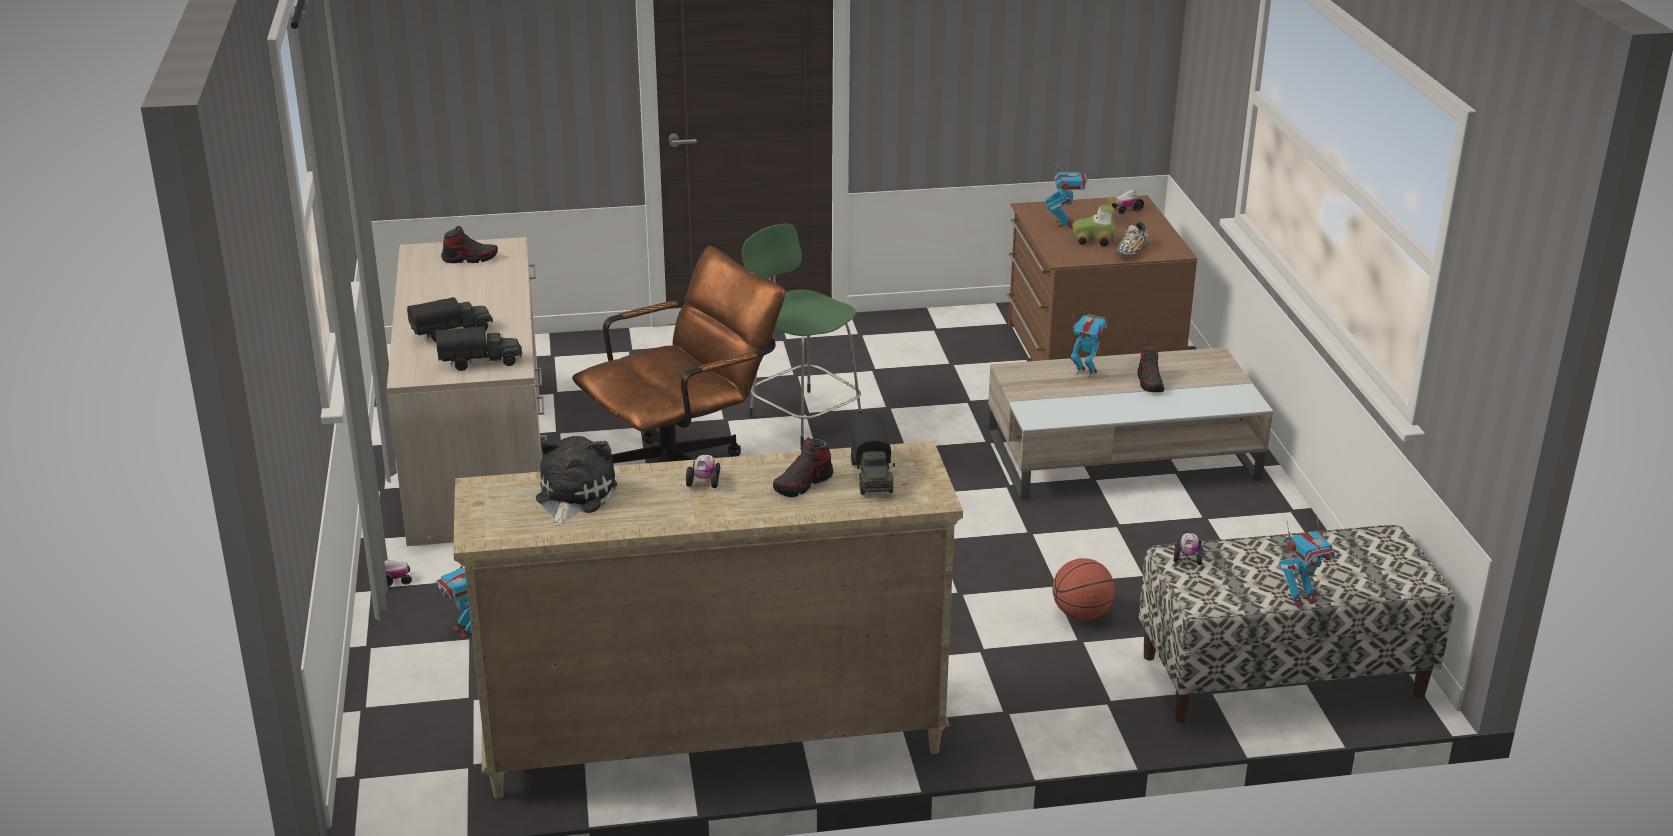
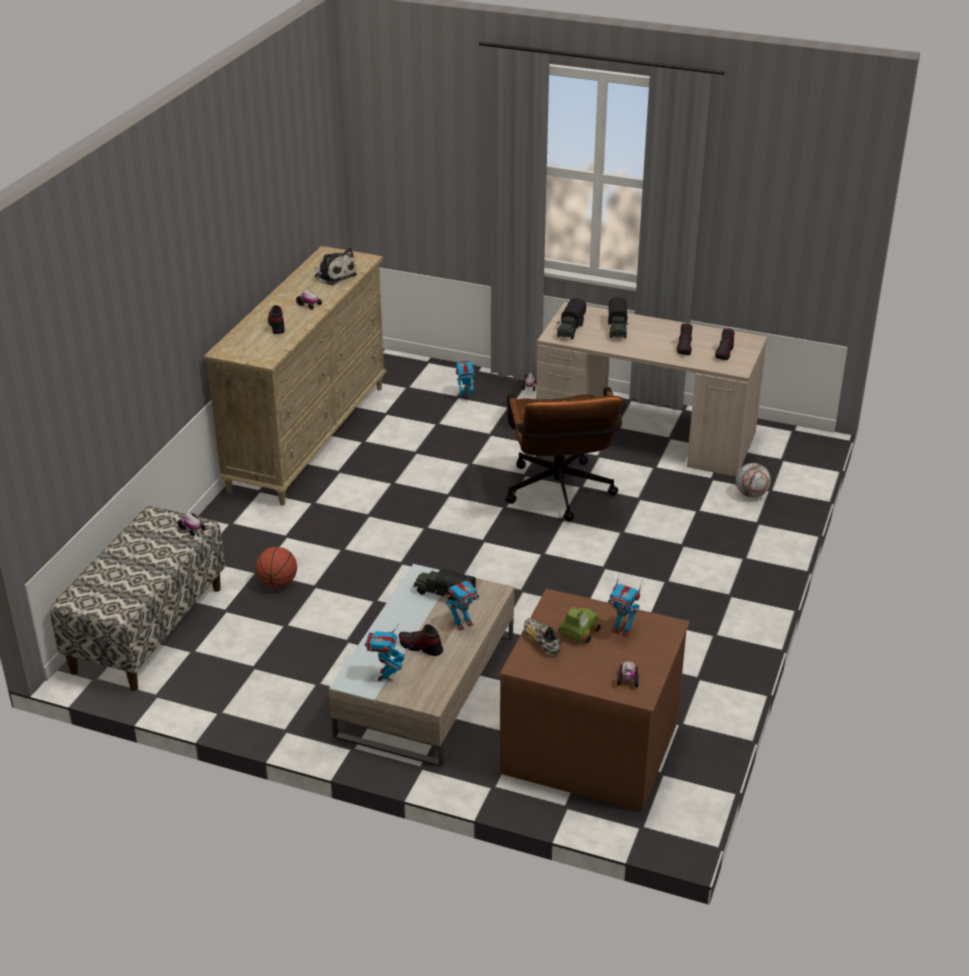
camera: 120 degrees right, 5 degrees up
(475, 282) = (684, 348): none -> shoe
(571, 364) = (751, 494): none -> football
(802, 416) = (601, 564): green stool -> none
(871, 475) = (262, 344): toy truck -> toy truck (443, 594)
(1301, 598) = (115, 549): toy robot -> toy robot (385, 675)

